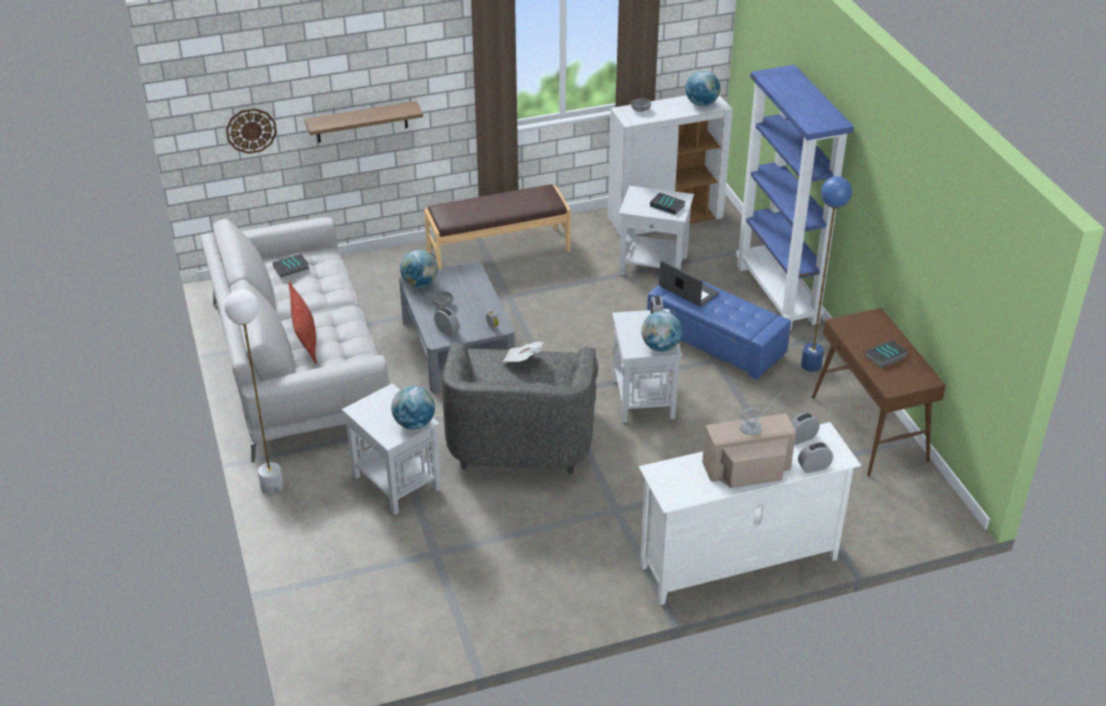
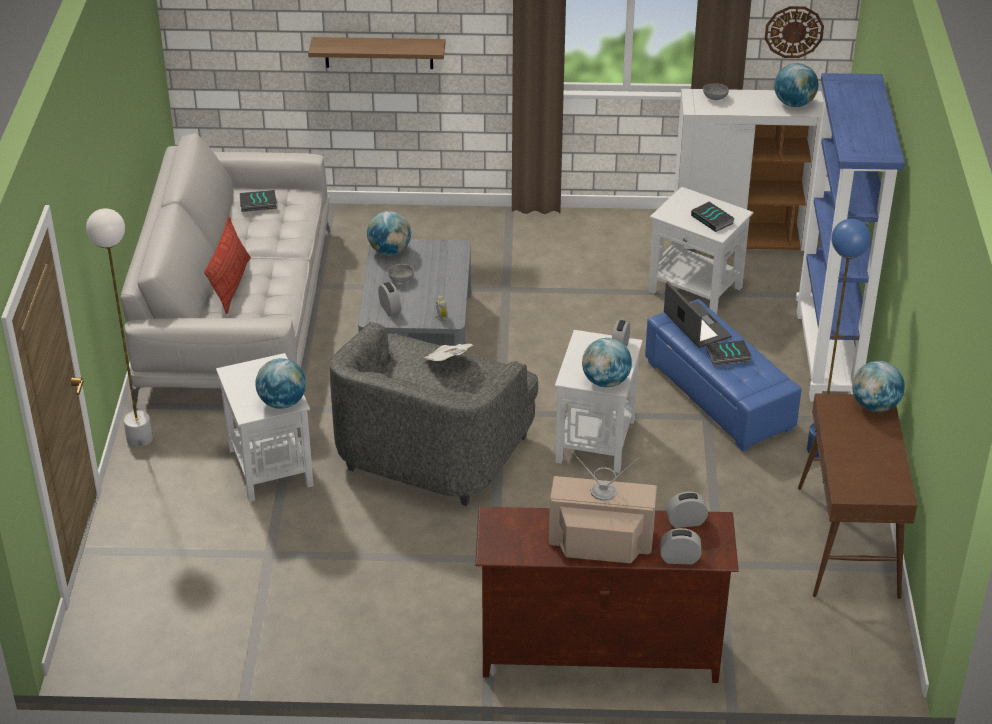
camera: 20 degrees right, 0 degrees up
(251, 130) = (250, 40): wall clock -> wall clock (794, 31)
(498, 250) = (523, 234): brown bench -> none
(738, 563) = (599, 655): white tv stand -> brown tv stand
(873, 318) = (874, 405): none -> globe
(886, 357) = (862, 454): book -> book (728, 356)

